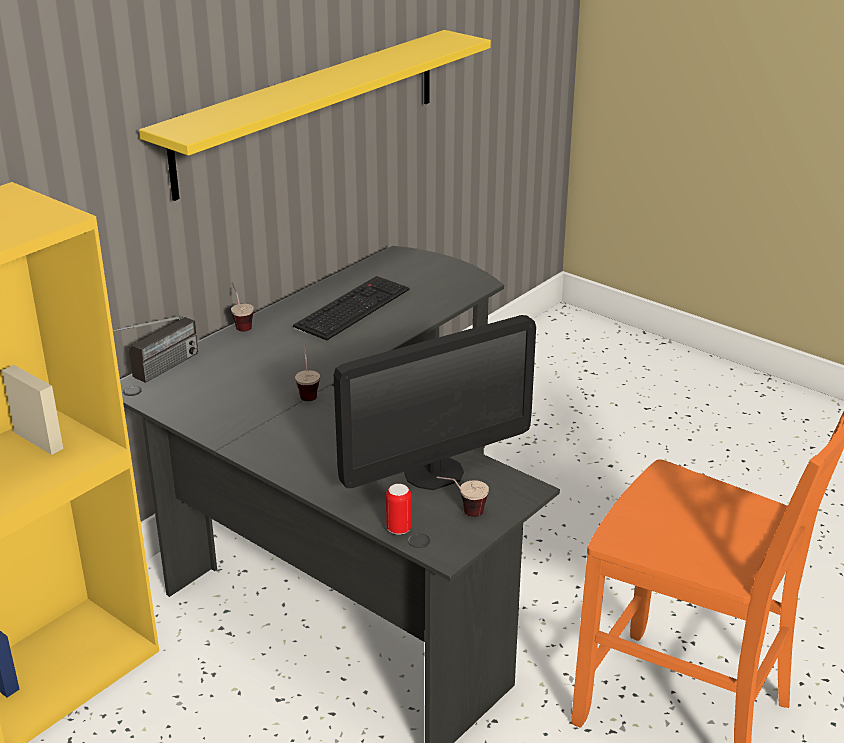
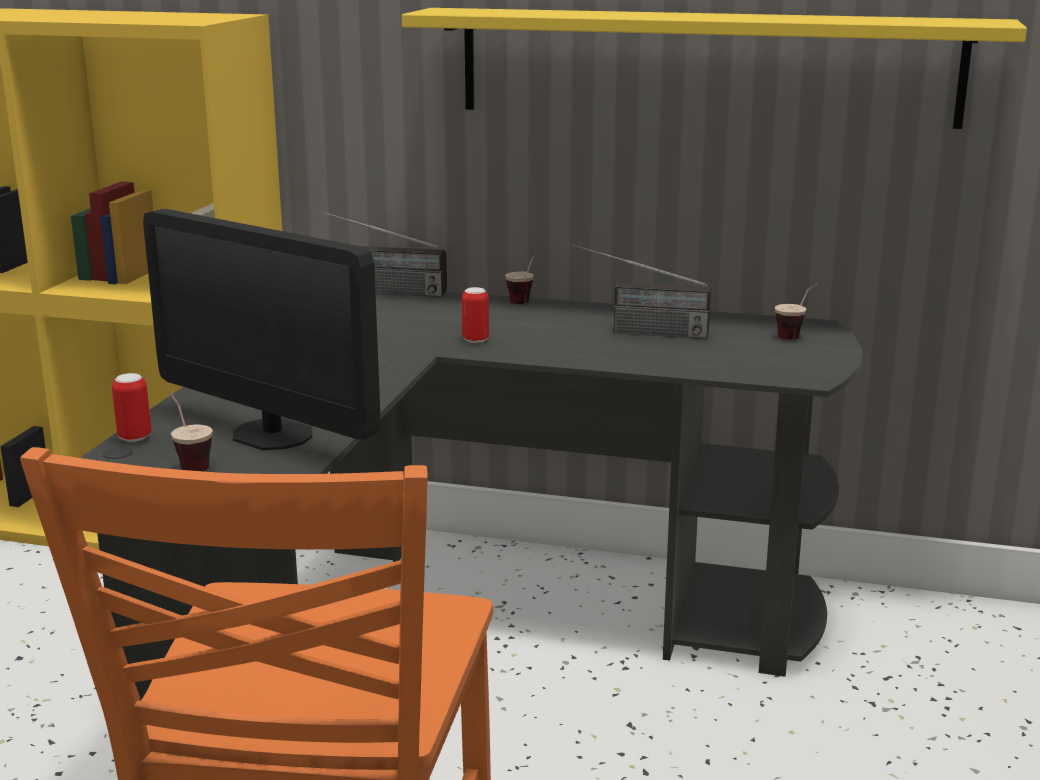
camera: 65 degrees right, 10 degrees down
(307, 392) = (407, 350): cup -> cup (797, 335)
(312, 363) = (475, 340): none -> can
(352, 307) = (635, 332): keyboard -> radio

